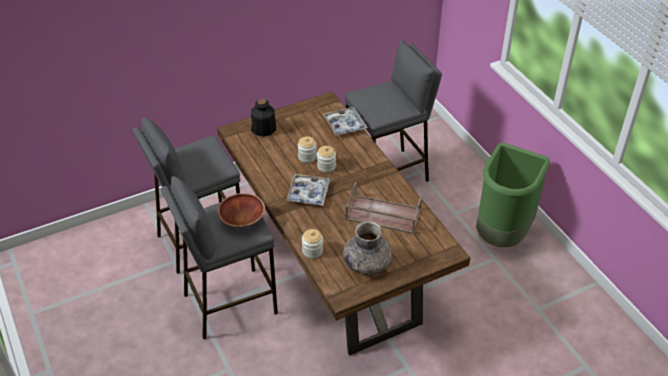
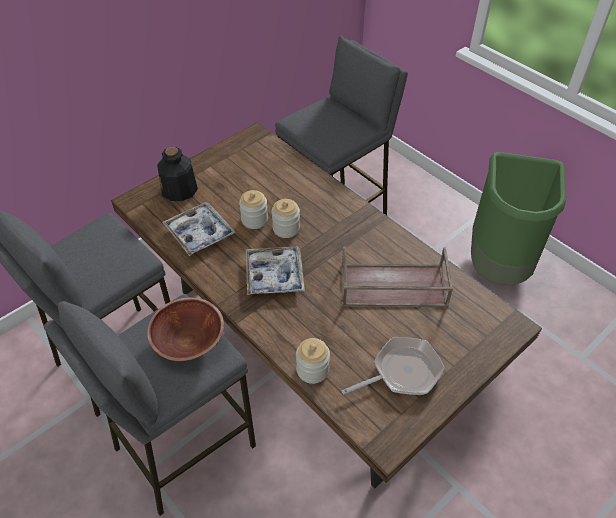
camera: 15 degrees left, 5 degrees up
(344, 125) = (290, 164): tray -> tray (199, 233)
(367, 263) = (402, 372): grey vase -> frying pan

